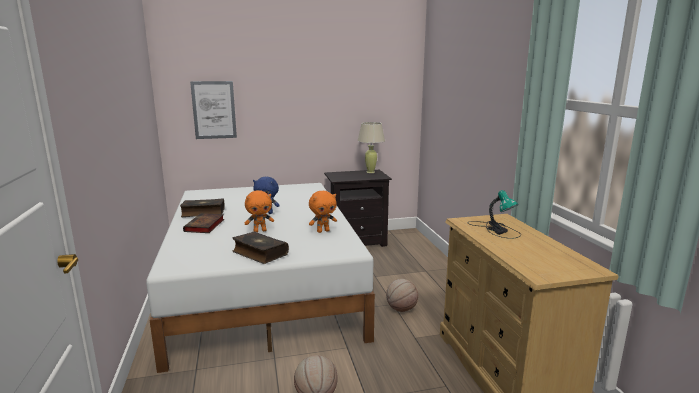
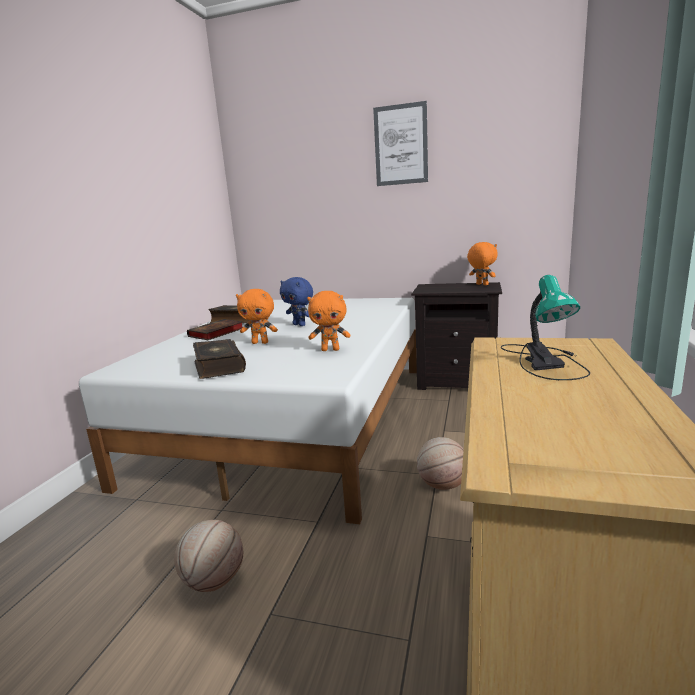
camera: 30 degrees right, 0 degrees up
(214, 110) = (287, 205): picture -> picture (401, 145)
(370, 172) = (481, 284): beige table lamp -> orange plush toy

